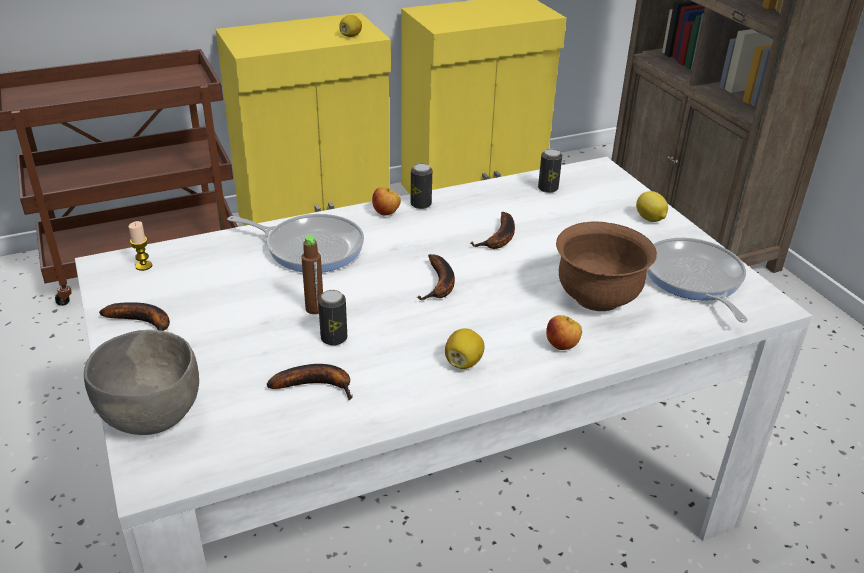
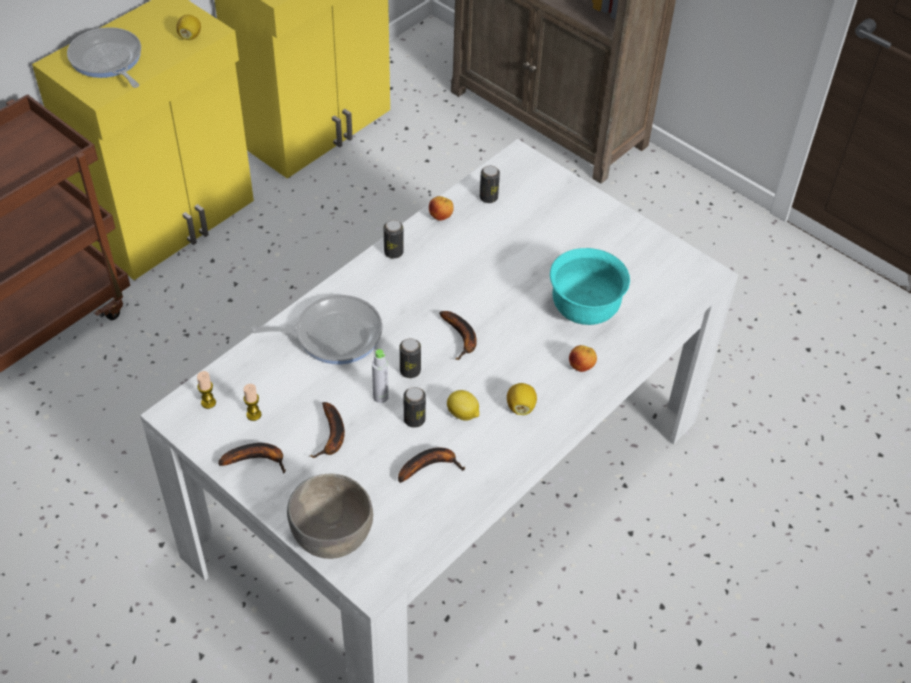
camera: 25 degrees left, 15 degrees up
(176, 287) = (254, 414): none -> candle
(314, 309) = (380, 397): brown bottle -> grey bottle
(363, 296) = (410, 371): none -> can
(386, 213) = (371, 273): apple -> apple (441, 217)
(499, 239) = (480, 271): banana -> banana (332, 436)
(598, 298) = (584, 310): brown bowl -> turquoise bowl
(650, 219) = (586, 209): lemon -> lemon (463, 414)
(694, 279) = (645, 266): frying pan -> frying pan (107, 61)

